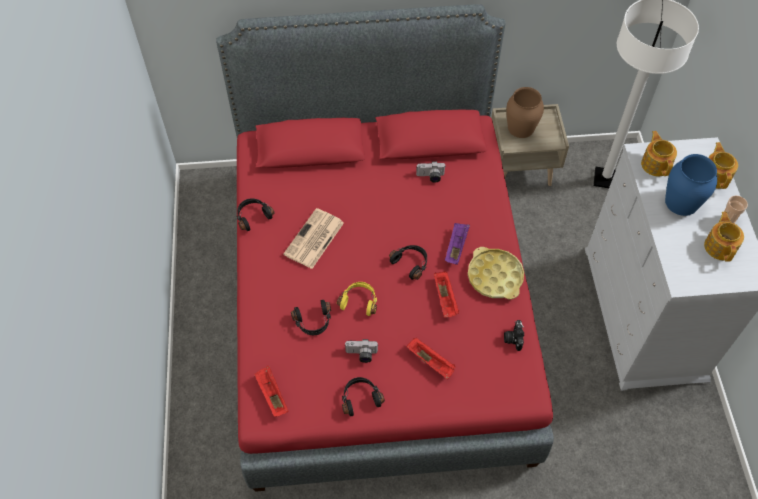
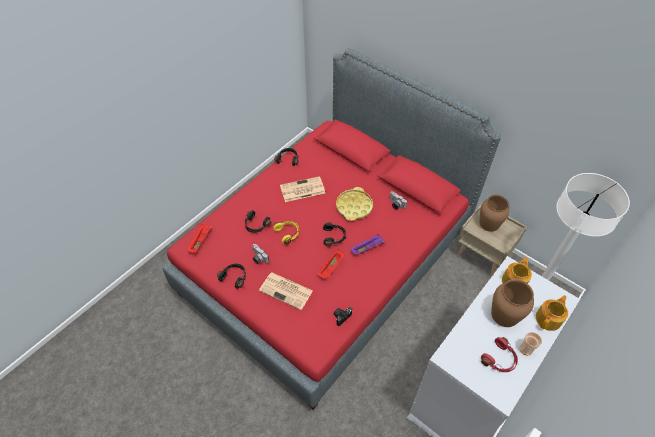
camera: 45 degrees right, 5 degrees down
(431, 362) = (287, 291): red tray -> newspaper
(495, 276) = (370, 278): yellow tray -> yellow tray (354, 206)
(682, 202) = (505, 315): blue vase -> brown vase
(720, 246) = (499, 359): teapot -> red headphones

